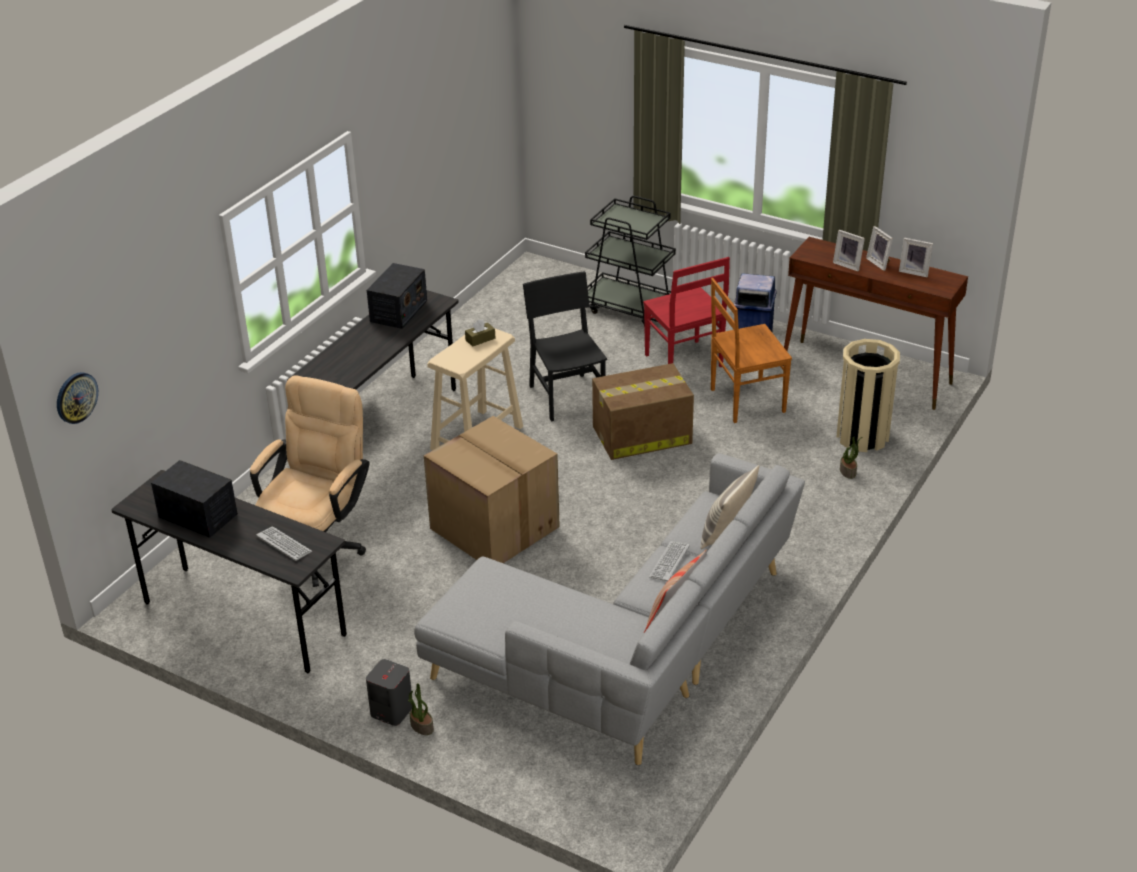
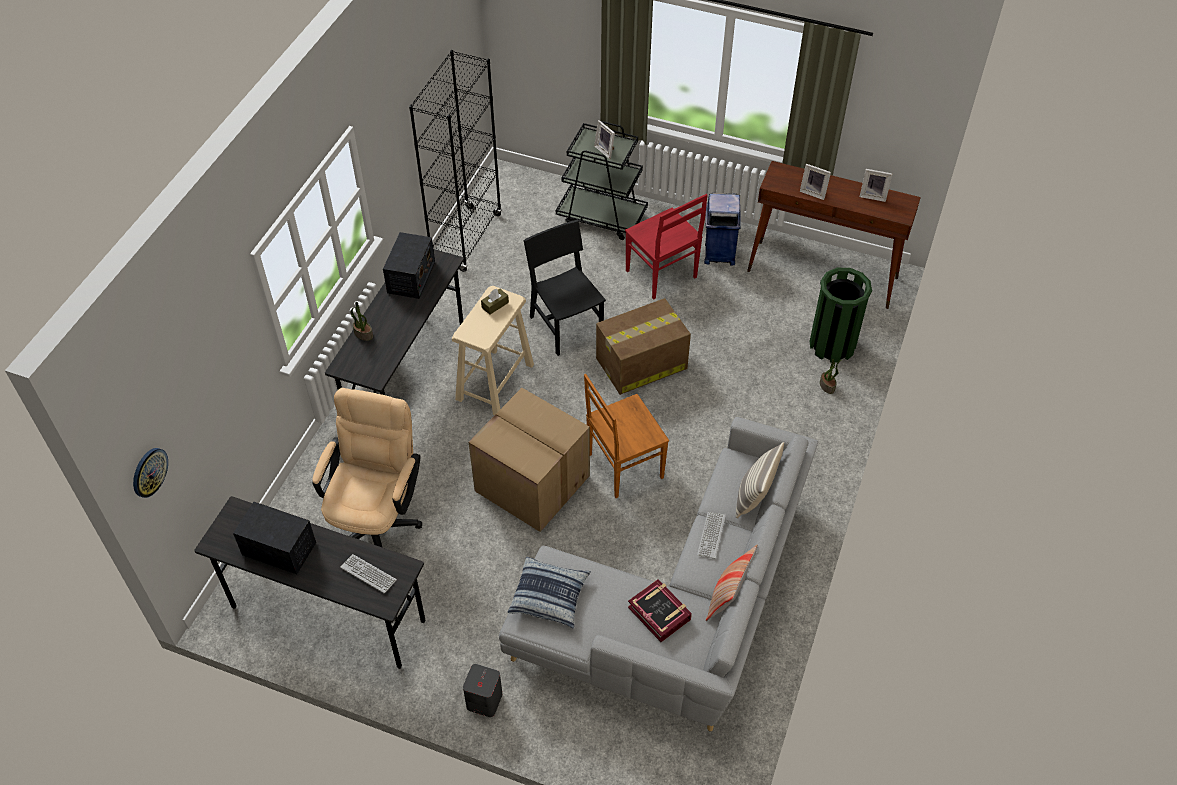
camera: 10 degrees left, 15 degrees up
(421, 726) = (514, 714): potted plant -> potted plant (363, 334)
(476, 597) = (549, 596): none -> pillow
(478, 316) = (466, 238): none -> black bookcase
(594, 622) = (659, 613): none -> book
(745, 401) = (724, 315): brown chair -> brown chair (623, 466)
(862, 436) = (832, 345): beige trash can -> green trash can
(880, 263) = (841, 188): picture frame -> picture frame (606, 150)

